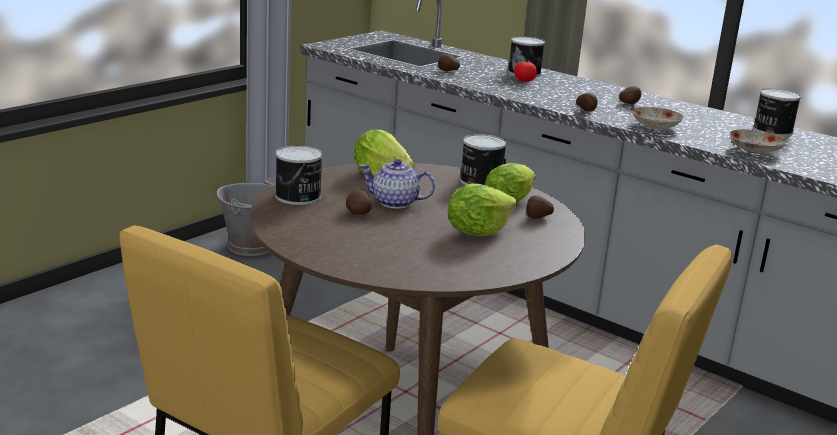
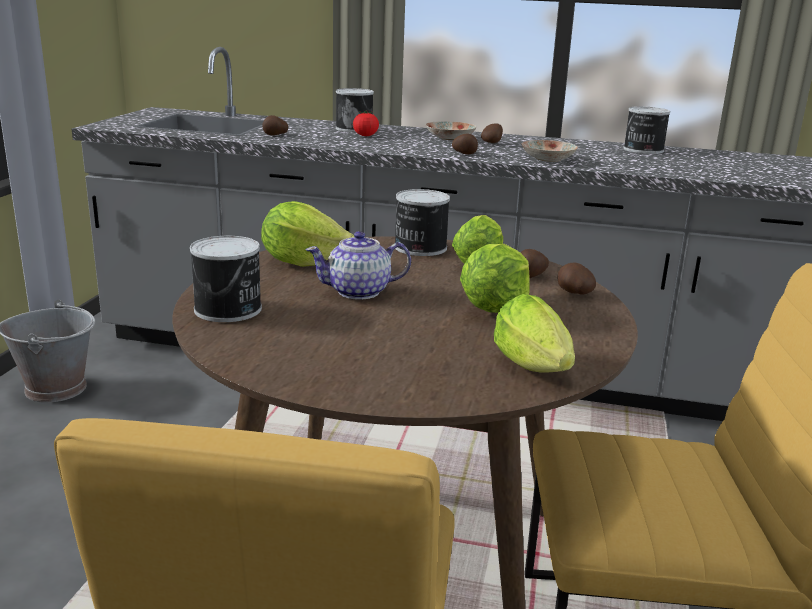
camera: 25 degrees left, 0 degrees up
(357, 213) = (329, 315): potato -> potato (574, 293)
(449, 272) = (535, 369): none -> lettuce
(754, 150) = (661, 168): plate -> plate (449, 138)

